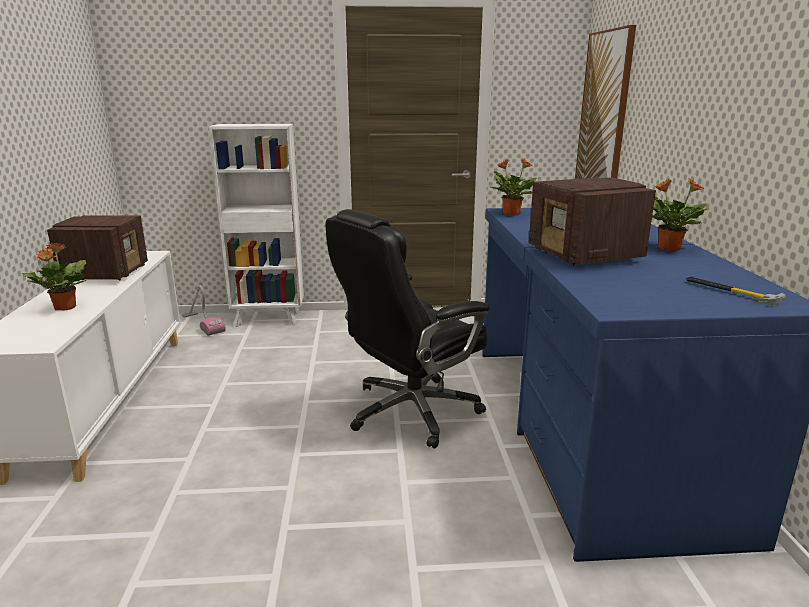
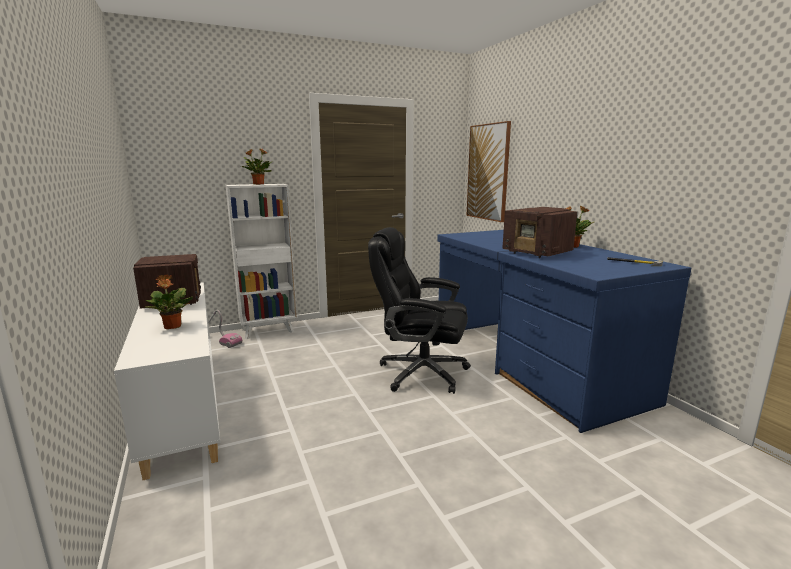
camera: 20 degrees left, 5 degrees down
(410, 411) = (420, 372): black office chair -> black office chair turned 75 degrees clockwise
(510, 214) = (458, 236): potted plant -> potted plant (258, 184)

